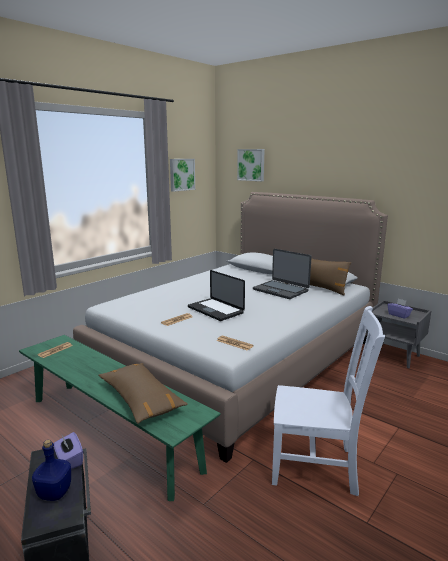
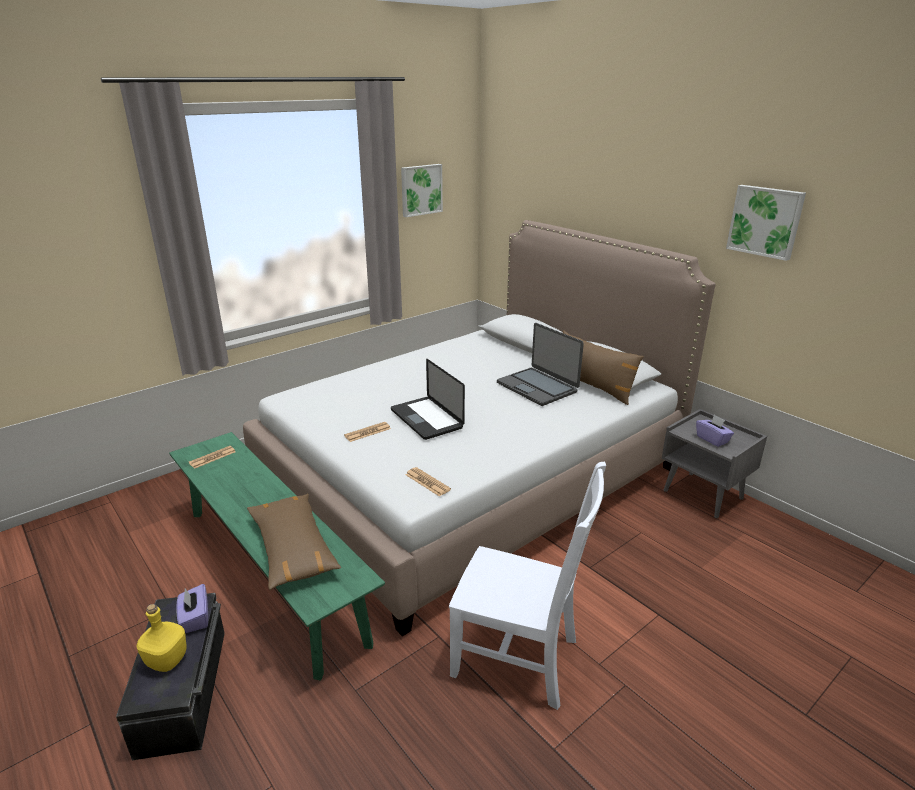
camera: 10 degrees right, 10 degrees up
(54, 492) = (166, 660): blue bottle -> yellow bottle
(251, 165) = (528, 176): picture -> picture (765, 221)

